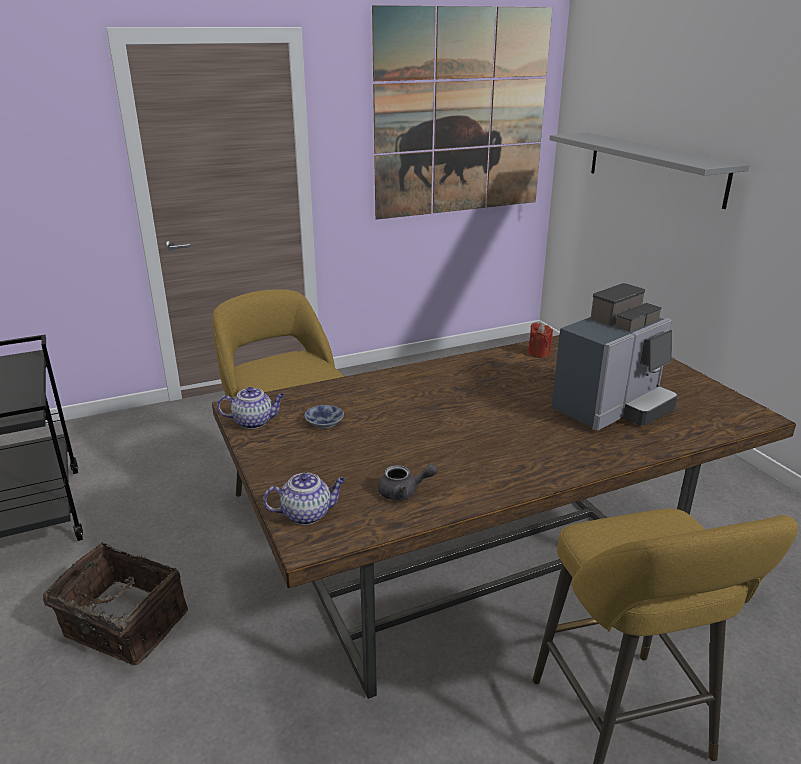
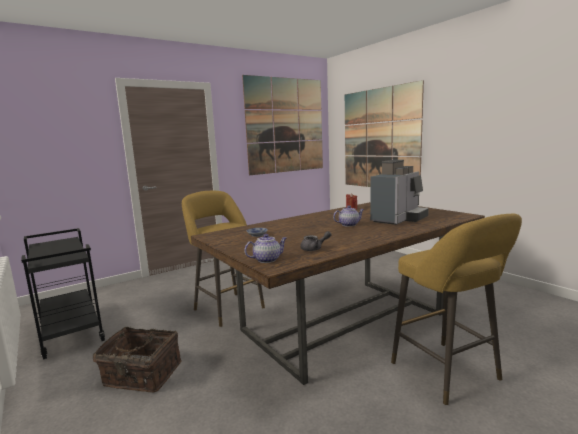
camera: 10 degrees left, 15 degrees down
(254, 422) = (218, 238): teapot -> teapot (349, 225)
(655, 168) = (380, 139): grey shelf -> picture

